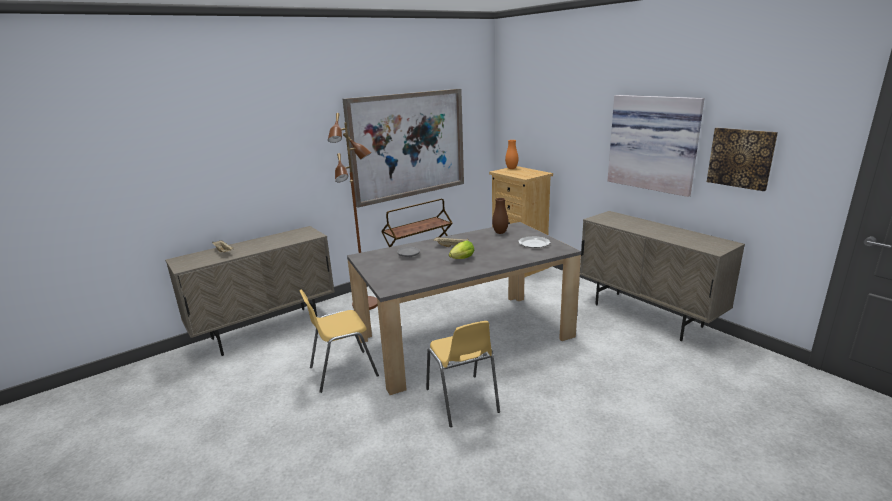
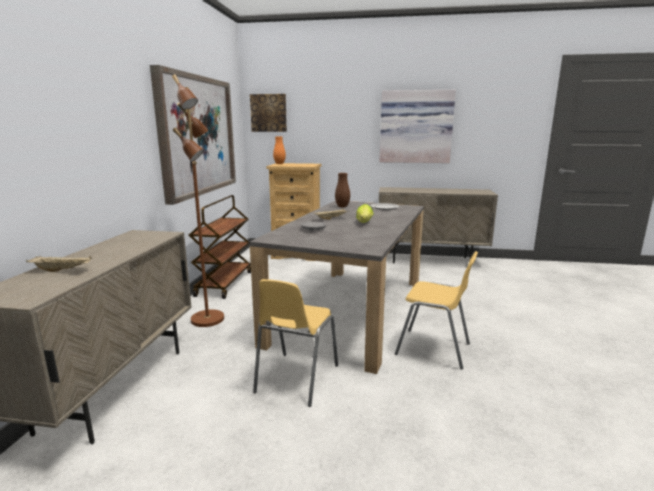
camera: 45 degrees left, 5 degrees down
(741, 158) = (482, 130): picture -> picture (268, 113)

